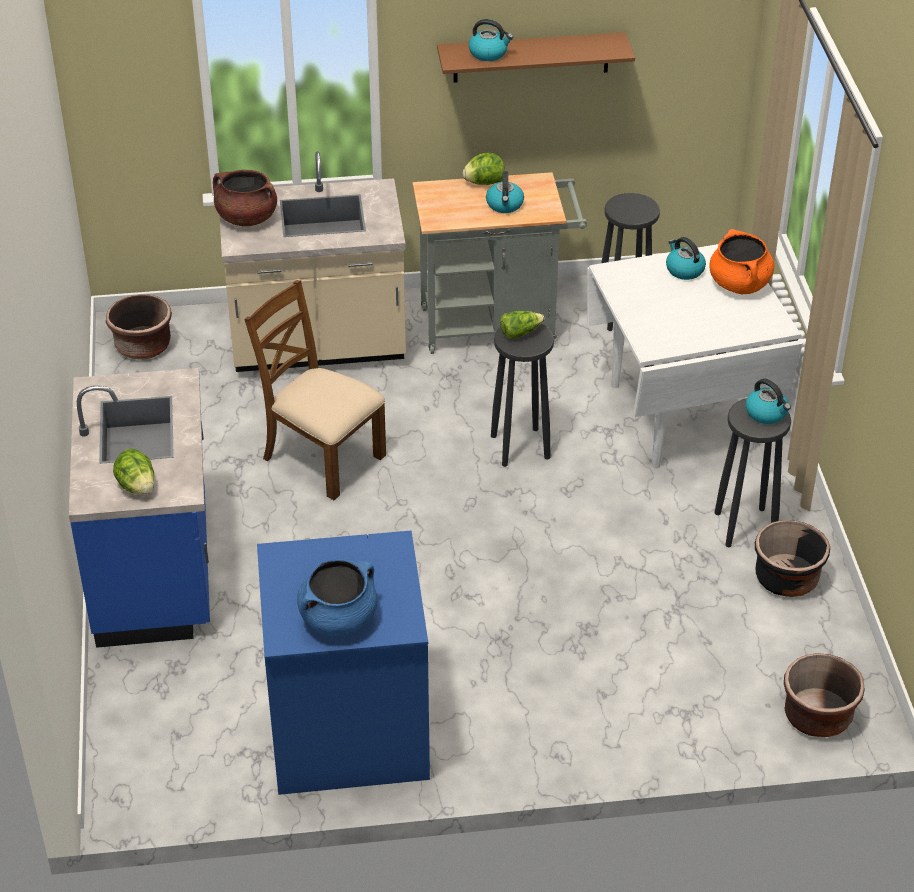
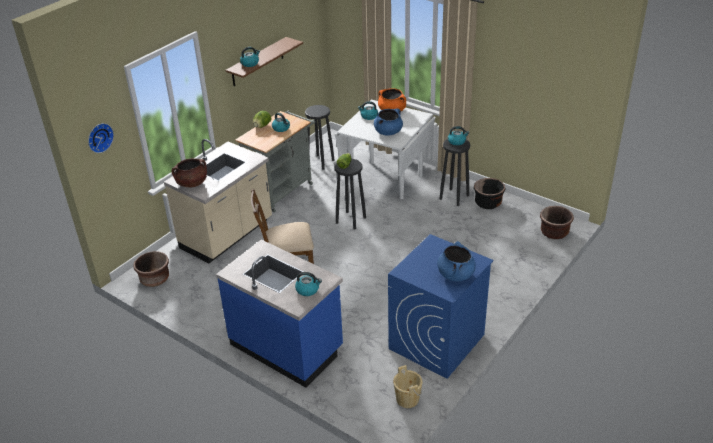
camera: 45 degrees left, 5 degrees down
(109, 63) = (99, 137): none -> wall clock
(137, 486) = (308, 289): lettuce -> kettle
(186, 775) = (407, 399): none -> beige bucket
(668, 319) = (388, 132): none -> blue cooking pot

